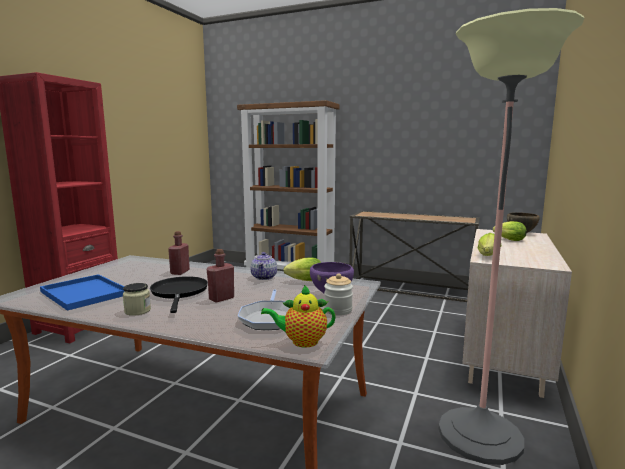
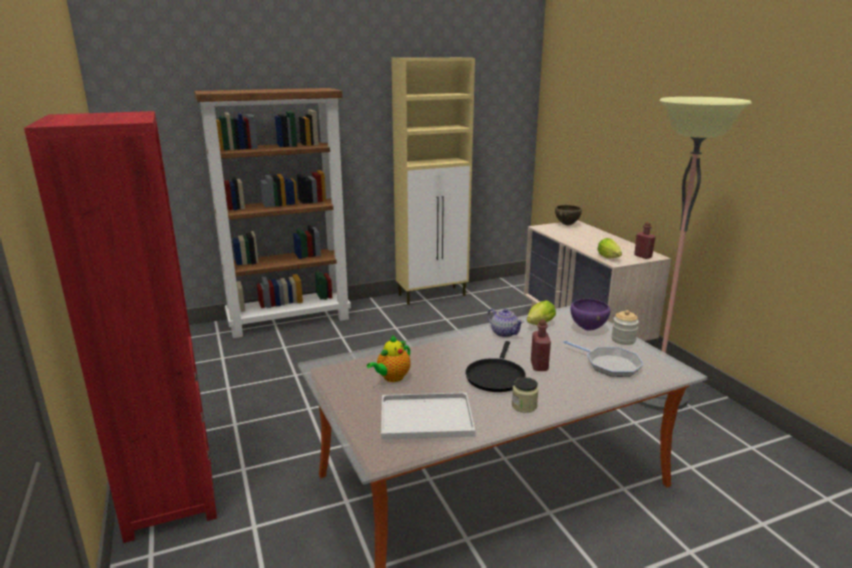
camera: 45 degrees left, 10 degrees up
(83, 293) = (424, 418): blue tray -> white tray
(179, 292) = (495, 376): black frying pan -> black frying pan turned 105 degrees counterclockwise
(180, 272) = (426, 358): red bottle -> red bottle (643, 256)
(302, 342) = (667, 370): teapot -> teapot (392, 378)
(411, 288) = (433, 295): console table -> beige cabinet
(508, 240) = (577, 235): lettuce -> none

